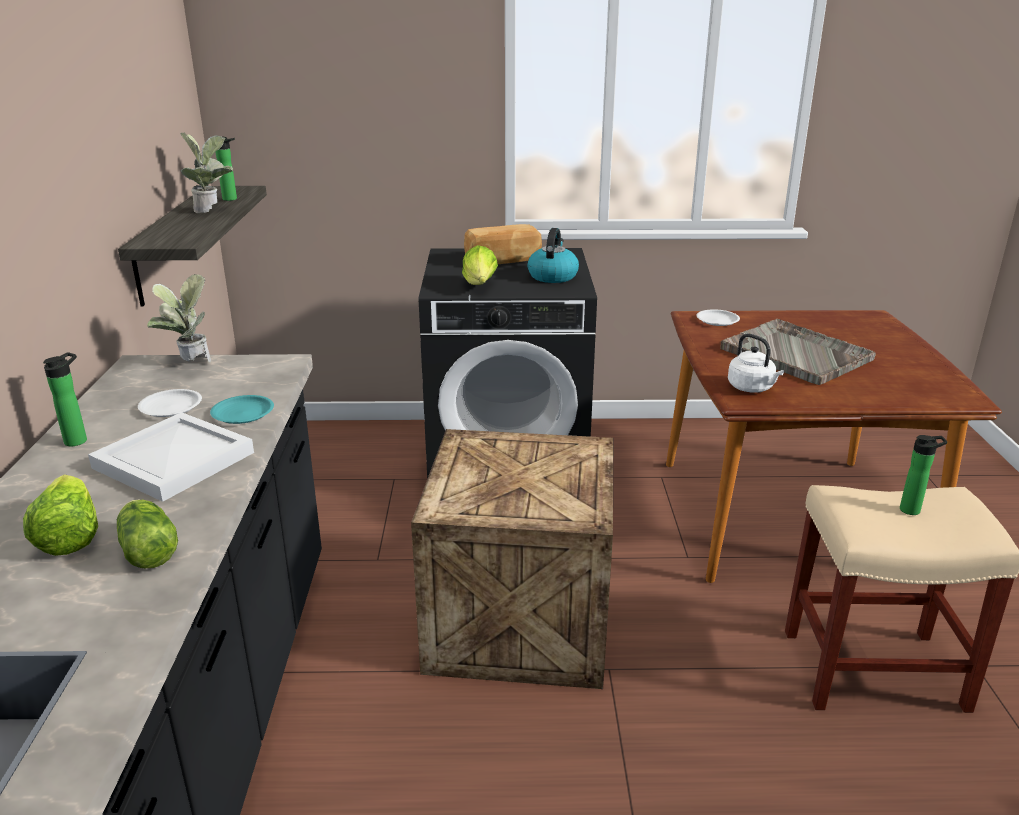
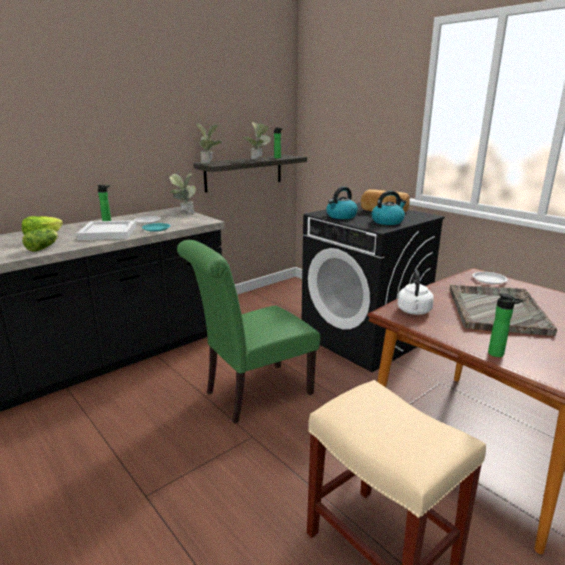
camera: 50 degrees right, 5 degrees down
(154, 240) = (209, 163): none -> potted plant
(480, 286) = (341, 216): lettuce -> kettle
(516, 622) = (253, 394): crate -> green chair
(913, 510) = (399, 424): bottle -> bottle (498, 354)

